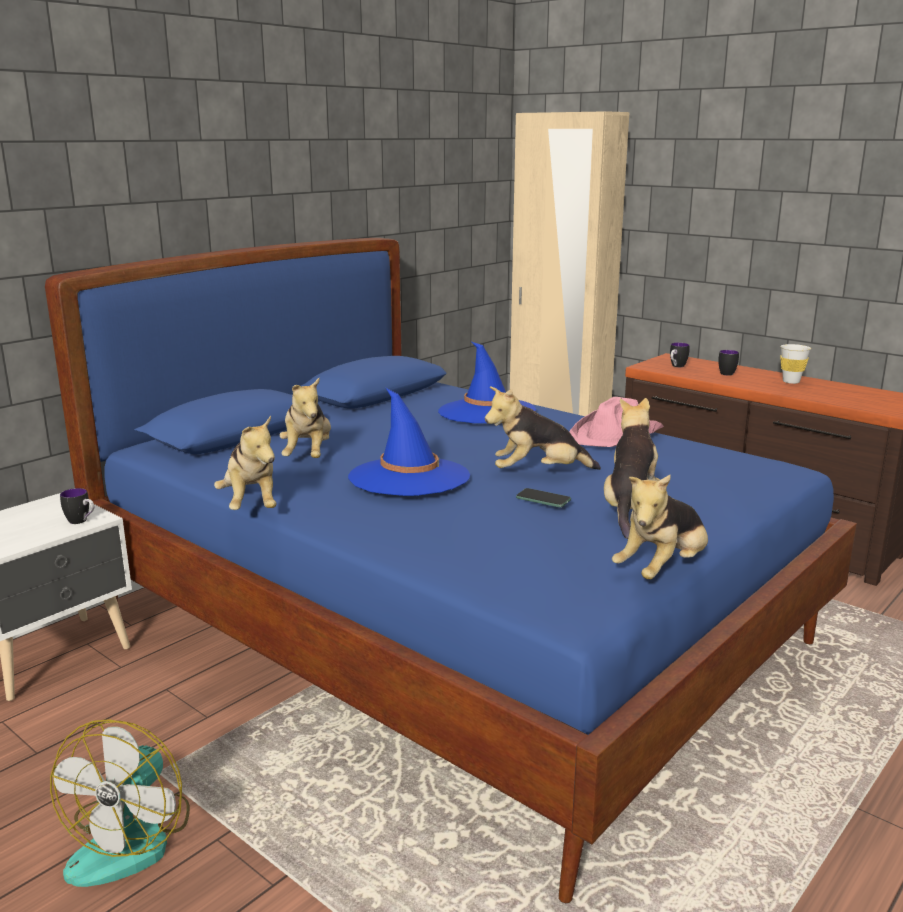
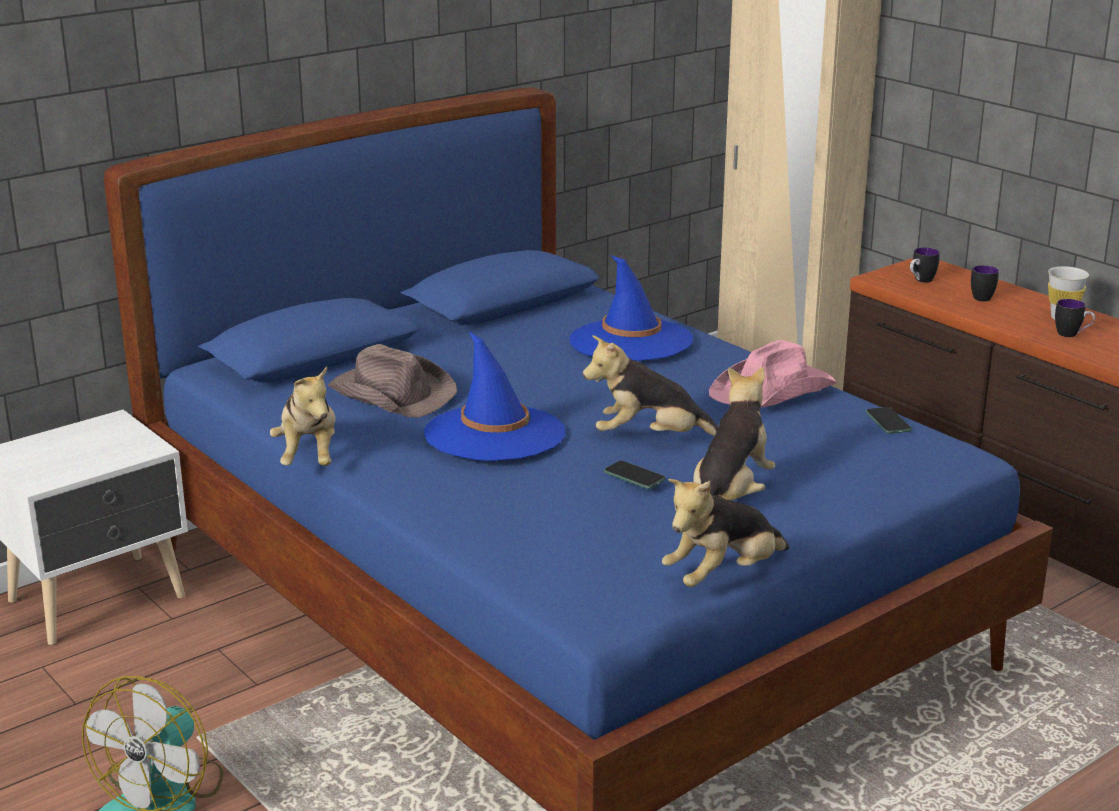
camera: 10 degrees right, 5 degrees up
(81, 521) = (134, 452): mug -> mug (1072, 335)
(308, 455) = (392, 393): plush toy -> brown hat
(715, 450) = (888, 422): none -> phone

